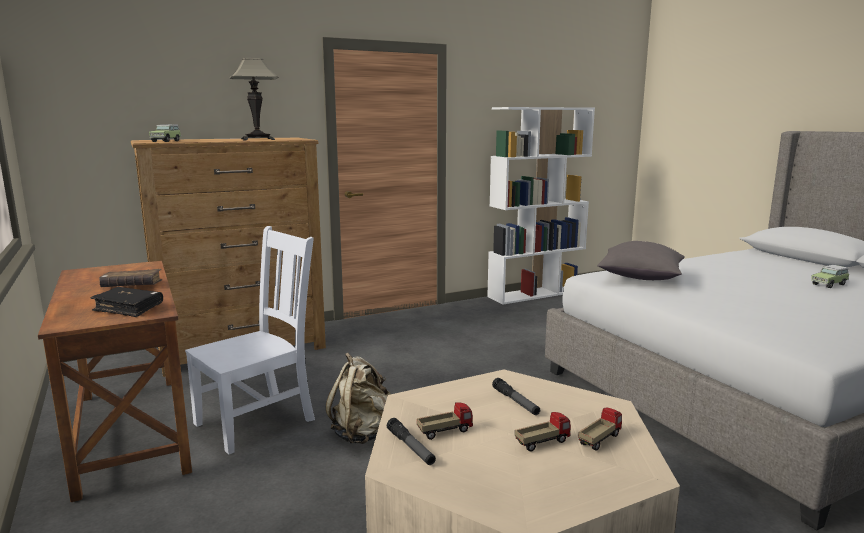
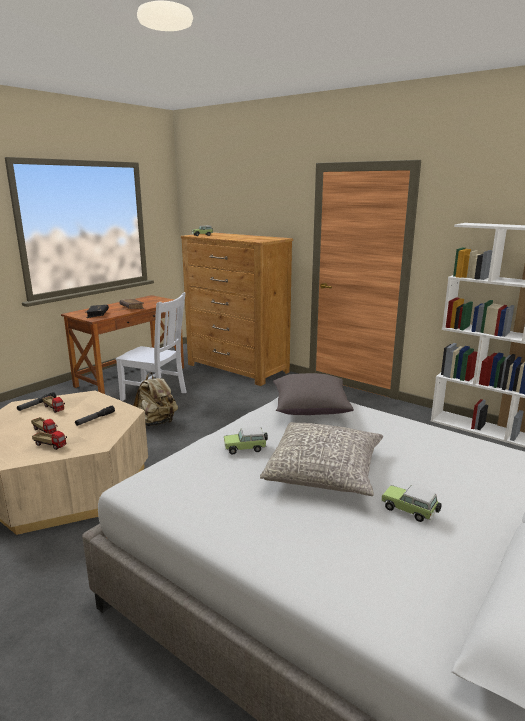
camera: 65 degrees right, 5 degrees up
(258, 139) = (244, 238): table lamp -> none
(728, 307) = (246, 448): none -> toy car
(772, 293) = (324, 472): none -> grey pillow

